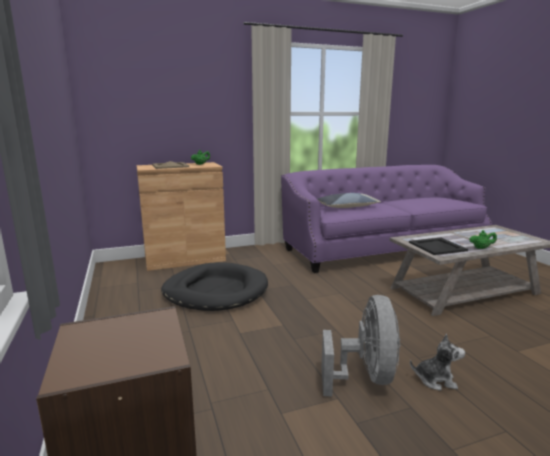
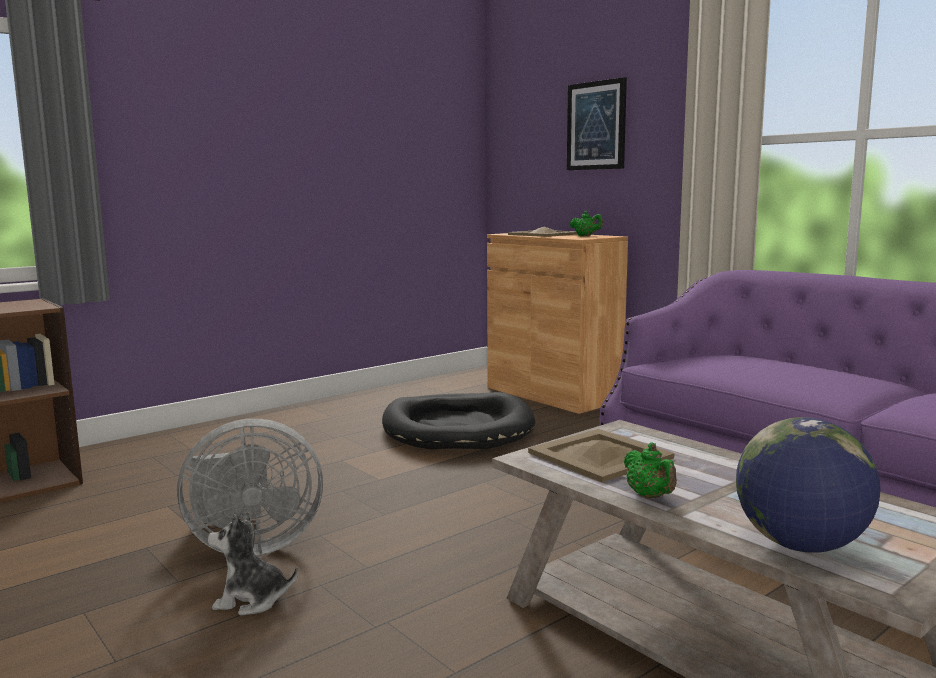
camera: 70 degrees right, 5 degrees down
(184, 99) = (596, 126): none -> picture
(347, 207) = (755, 363): pillow -> none
(435, 380) = (251, 600): plush toy -> plush toy turned 105 degrees clockwise
(437, 246) = (600, 455): black tray -> beige tray
(516, 242) = (801, 545): none -> globe

